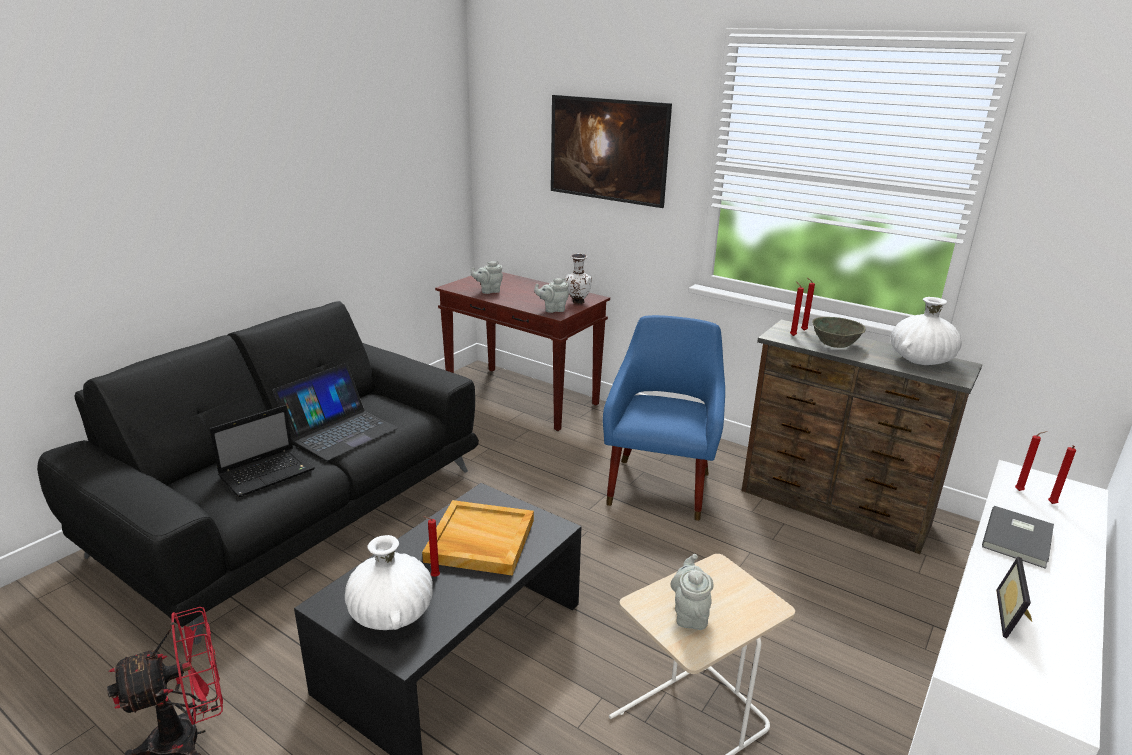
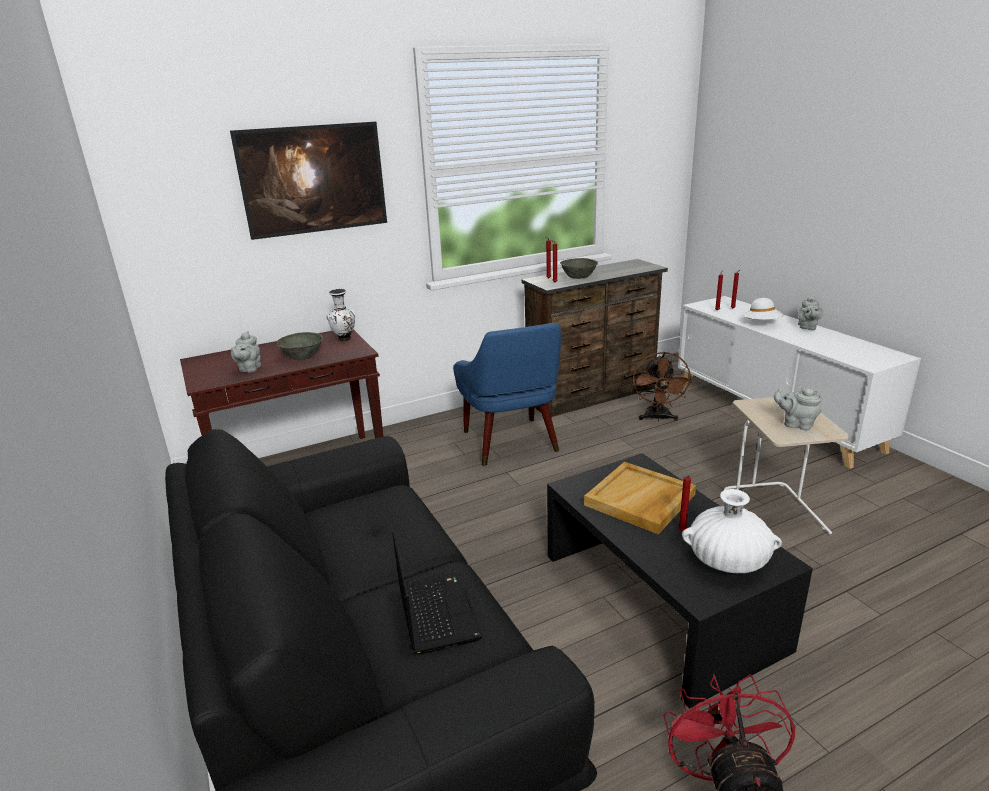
camera: 60 degrees left, 0 degrees up
(339, 431) = (381, 546): laptop -> none
(528, 299) = (301, 356): none -> grey bowl
(553, 310) = (347, 351): grey teapot -> grey teapot (807, 327)
(660, 483) = (512, 445): blue armchair -> blue armchair turned 150 degrees counterclockwise
(835, 573) = (658, 418): none -> brown fan
(919, 361) = (622, 267): white vase -> none
(1014, 617) = (828, 344): picture frame -> none
(1019, 538) = (762, 323): grey book -> white hat

